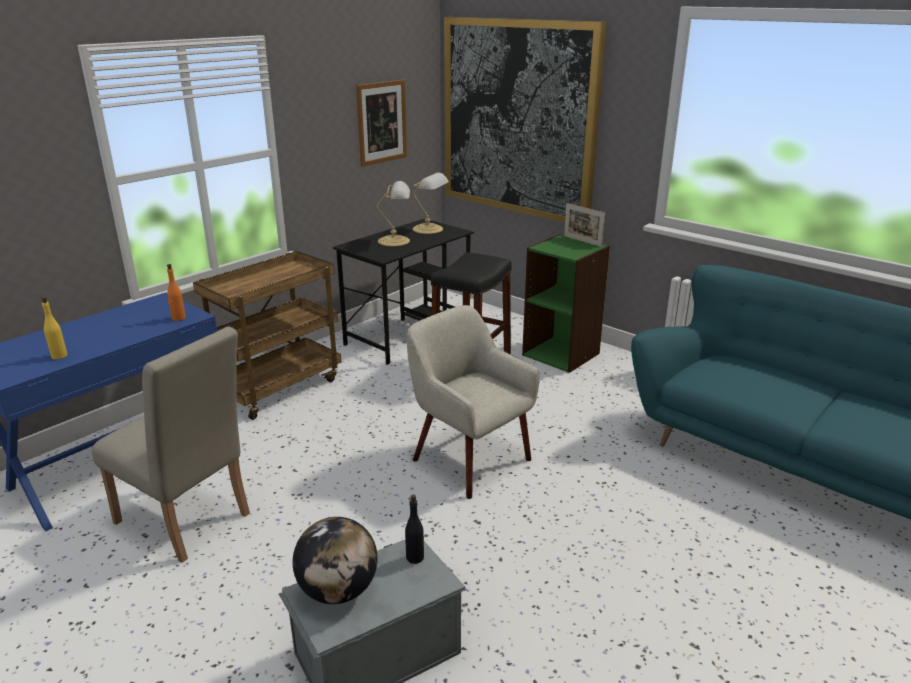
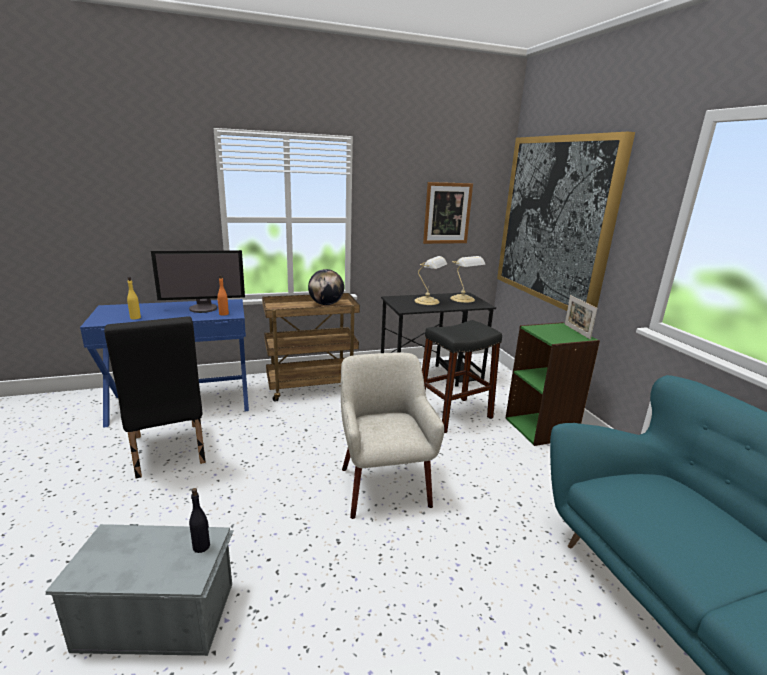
camera: 30 degrees right, 5 degrees down
(136, 318) = (204, 308): none -> monitor
(188, 522) = (168, 453): beige chair -> black chair
(338, 591) = (122, 546): globe -> globe (326, 304)

